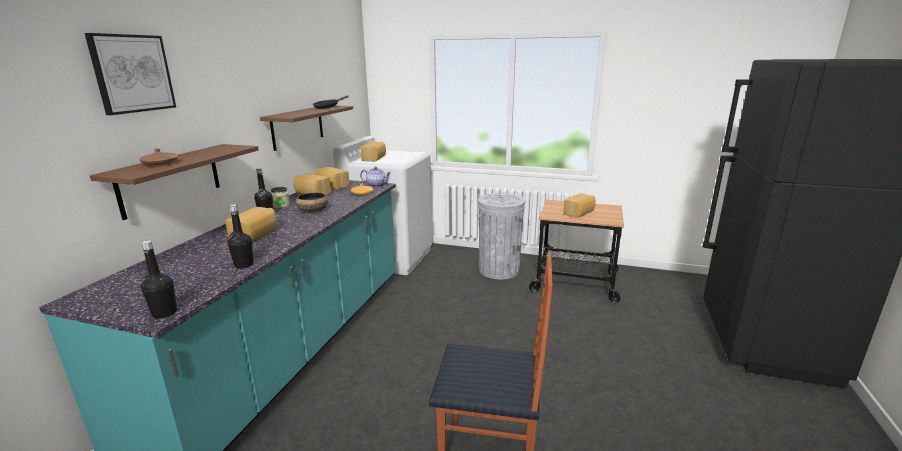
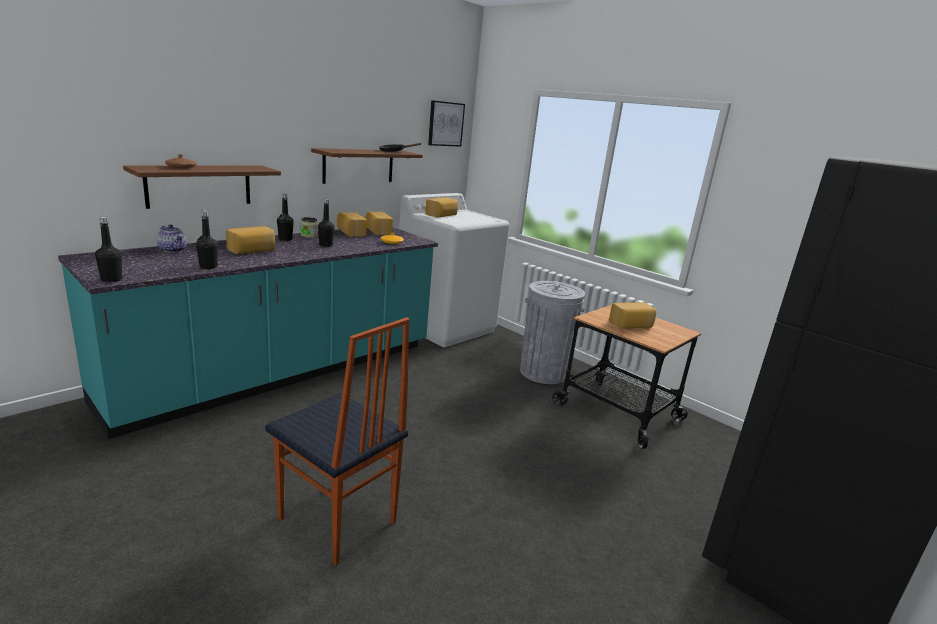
camera: 25 degrees right, 0 degrees up
(132, 73) = (178, 89): picture -> picture (445, 124)
(312, 210) = (326, 245): bowl -> black bottle
(376, 185) = (417, 240): teapot -> teapot (173, 250)

